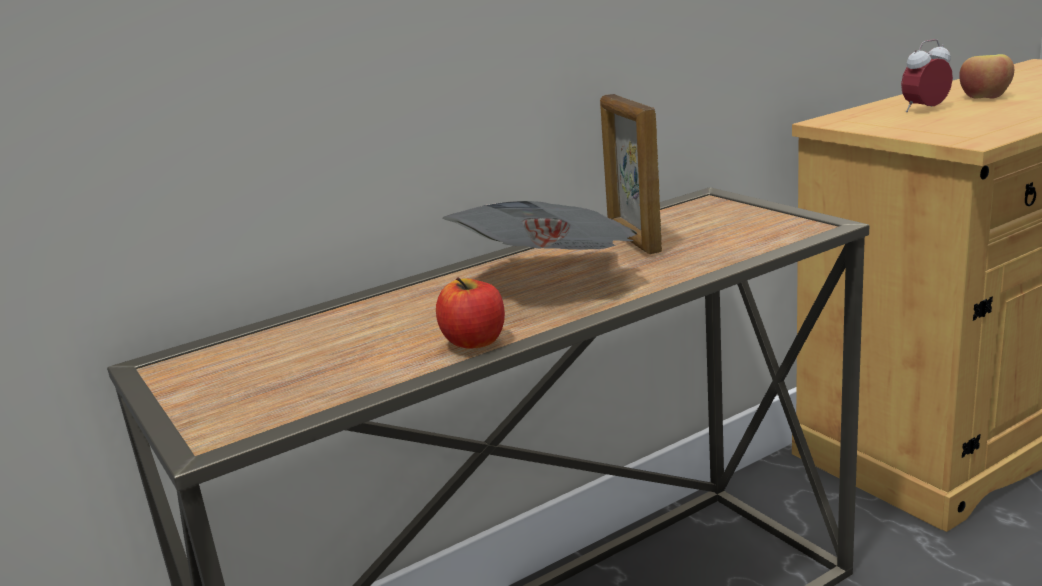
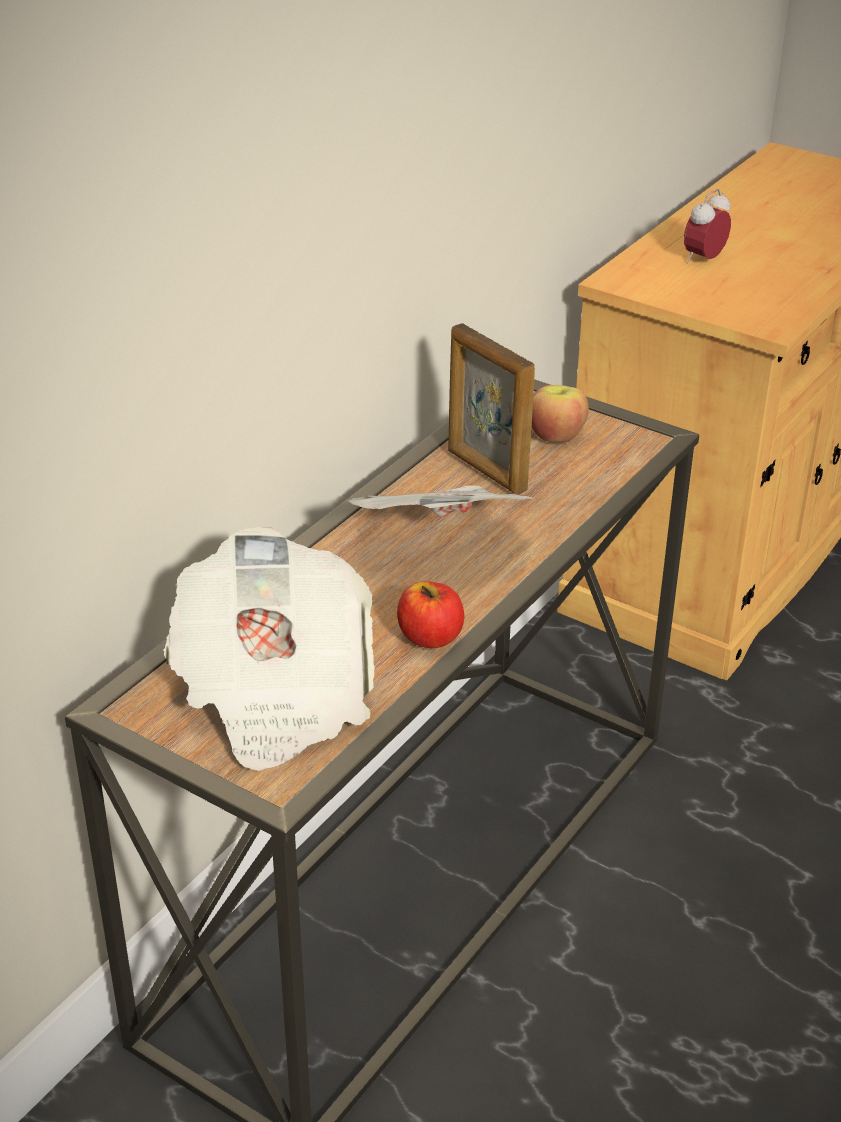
camera: 25 degrees left, 15 degrees up
(290, 368) = (275, 693): none -> newspaper
(984, 97) = (752, 233): apple -> apple (556, 435)

